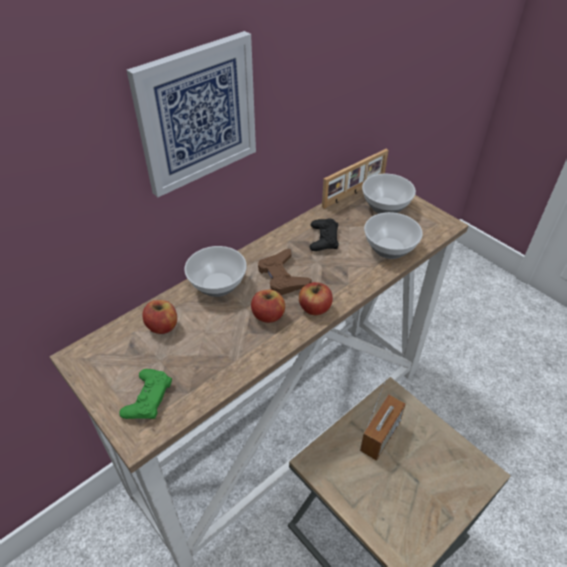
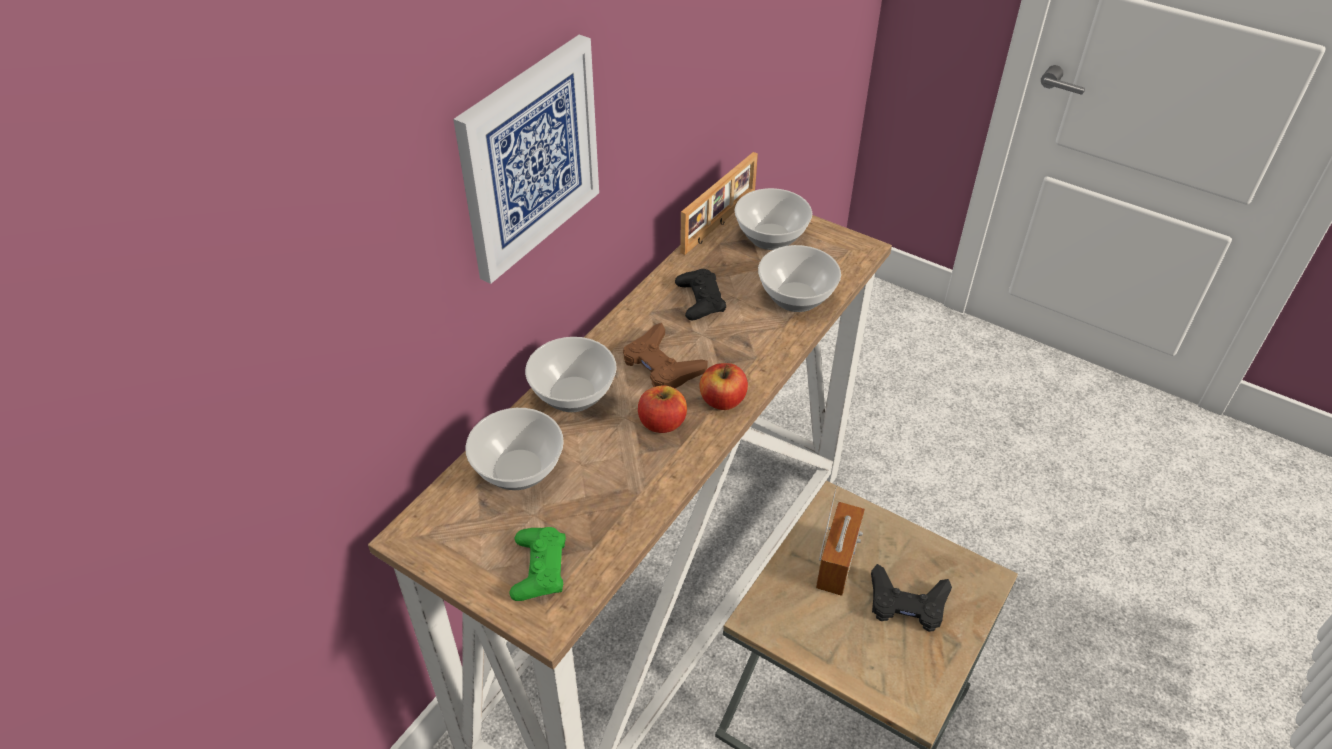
camera: 15 degrees left, 0 degrees up
(162, 326) = (517, 468): apple -> bowl
(422, 478) = (907, 603): none -> black game controller

